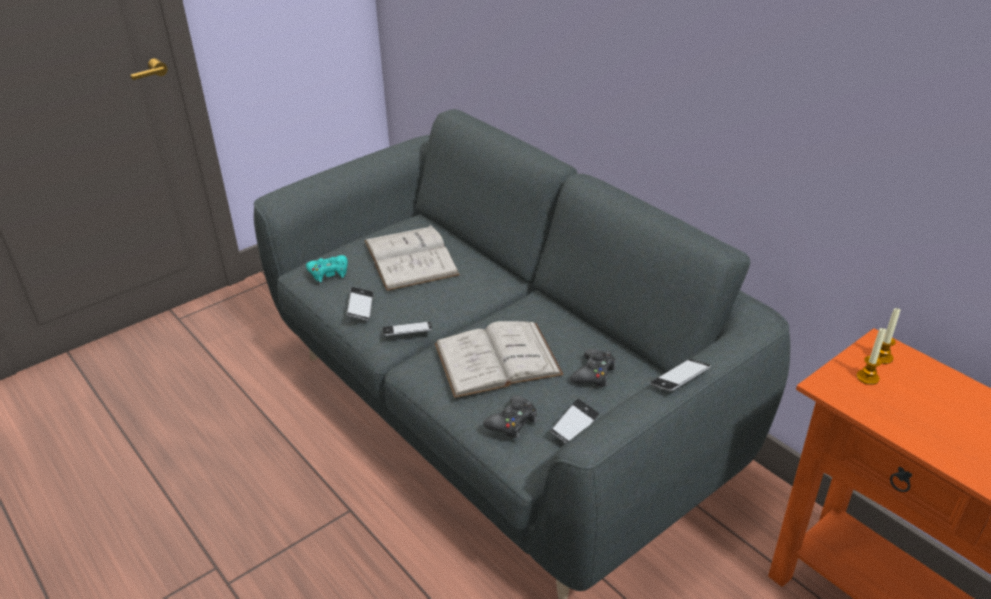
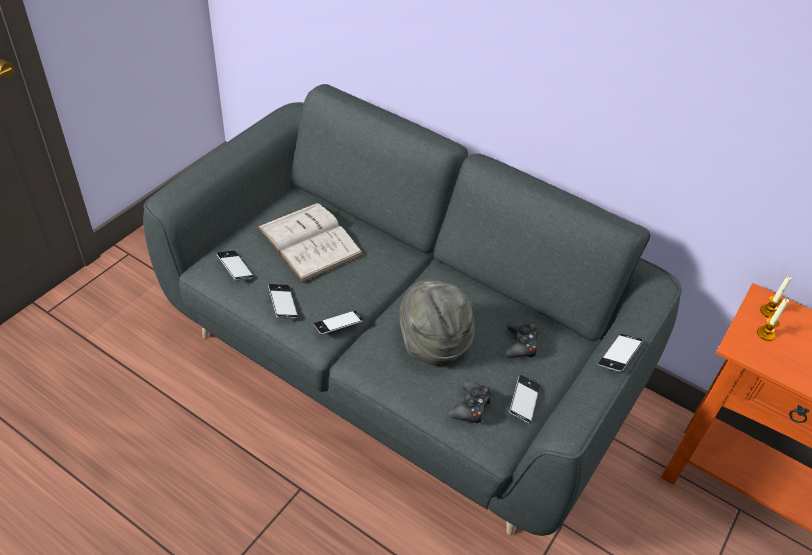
camera: 20 degrees left, 10 degrees up
(329, 273) = (235, 268): turquoise game controller -> phone
(497, 359) = (433, 343): white book -> grey hat

